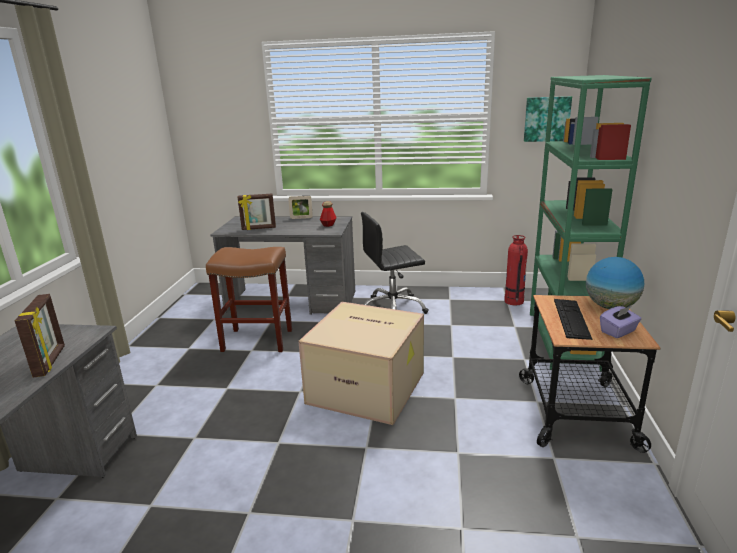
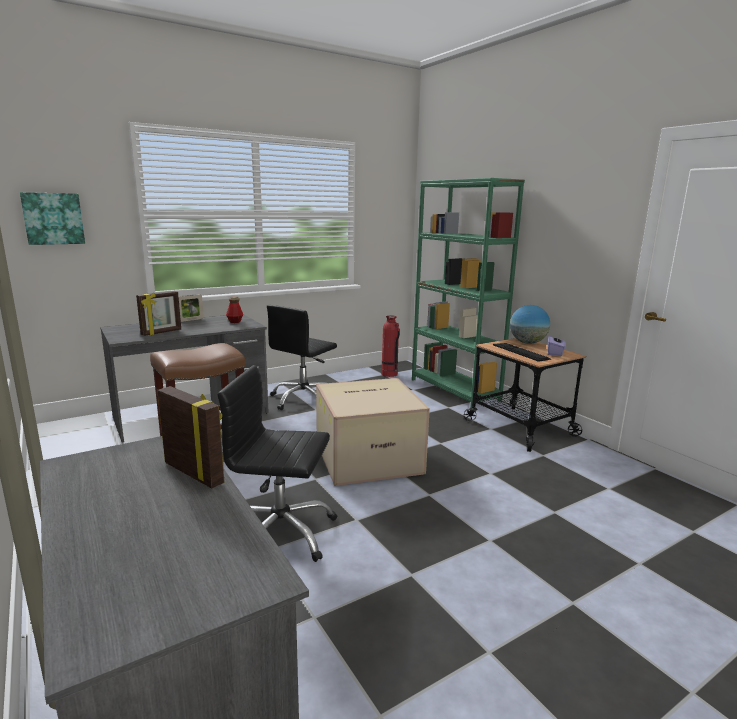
camera: 40 degrees left, 5 degrees down
(217, 427) = (280, 533): none -> black office chair
(546, 119) = (393, 218): picture -> picture (53, 218)

